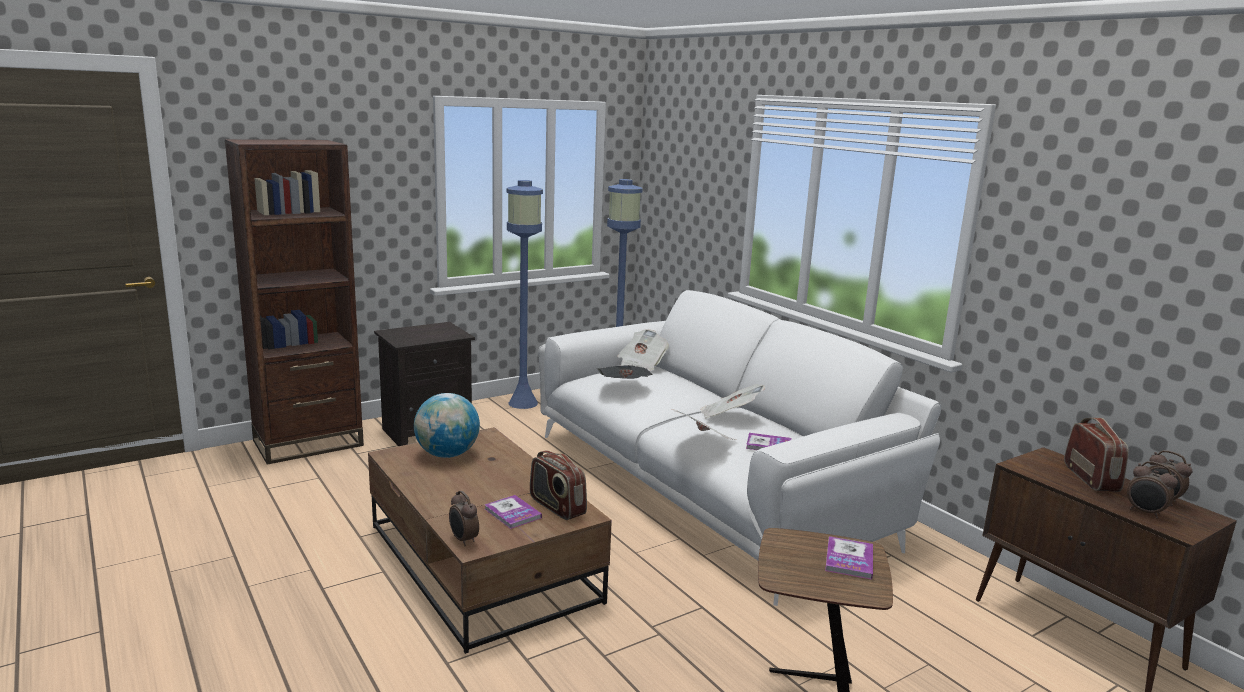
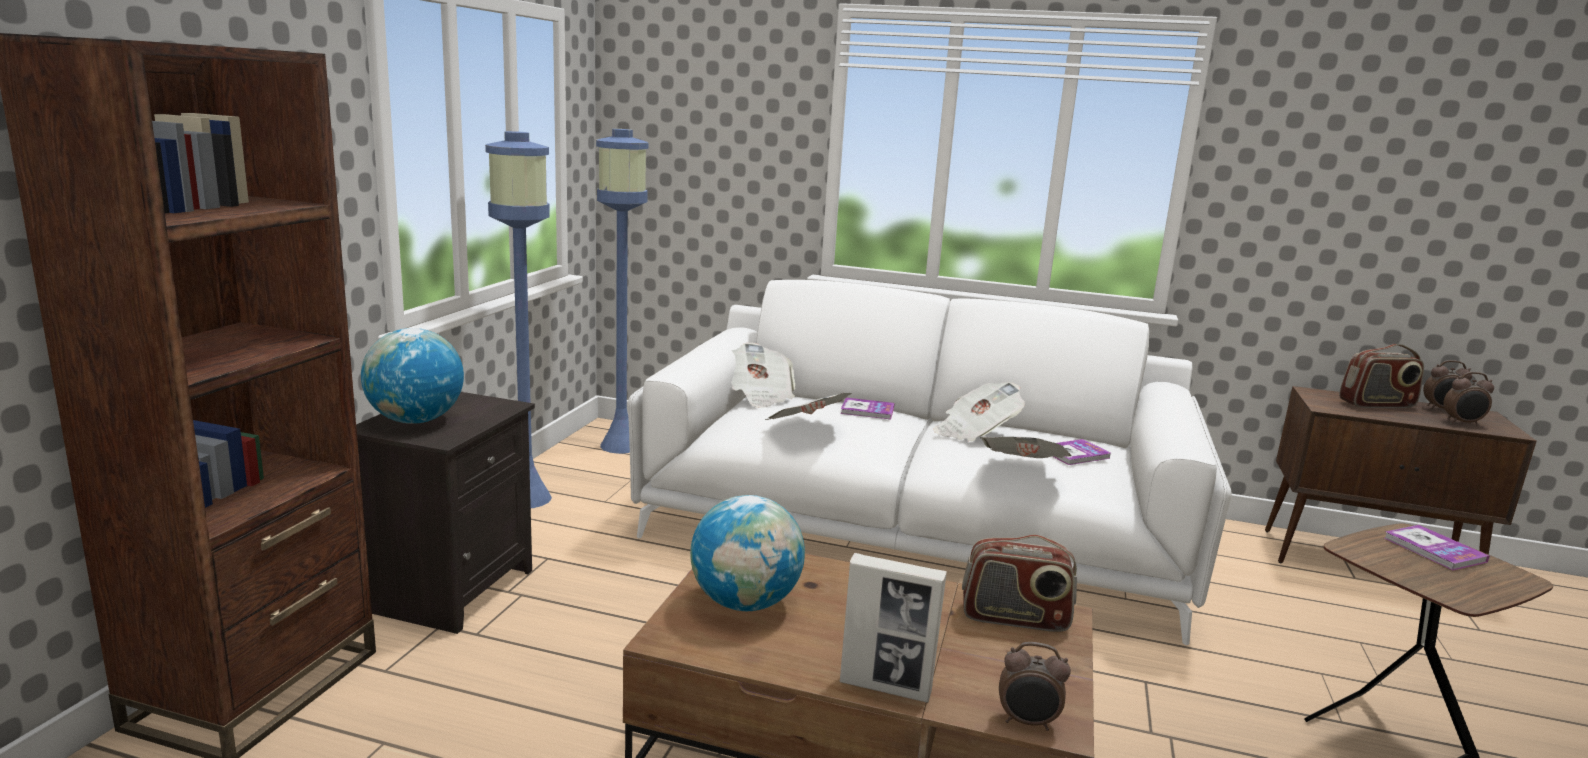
camera: 40 degrees left, 0 degrees up
(409, 333) = (415, 420): none -> globe
(434, 504) = (885, 688): none -> picture frame
(512, 513) = (994, 652): book -> book (867, 410)
(1091, 478) = (1377, 404): radio -> radio turned 120 degrees clockwise

